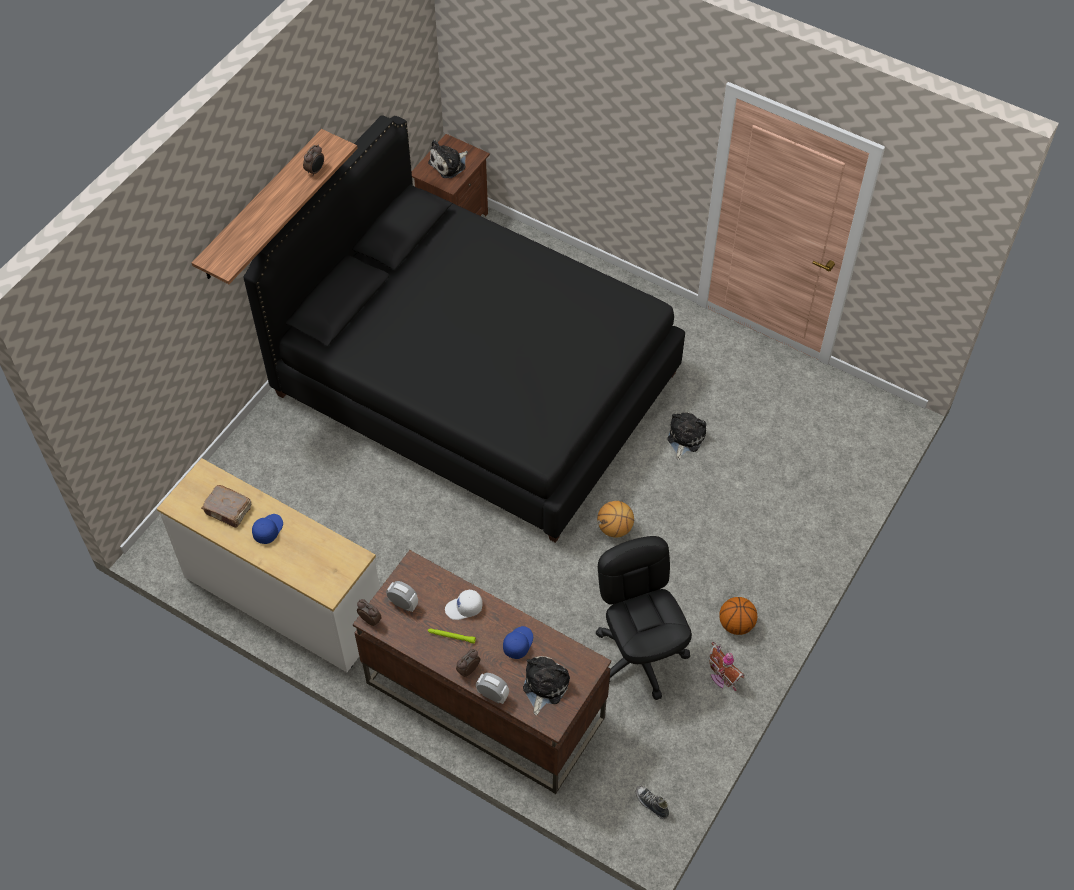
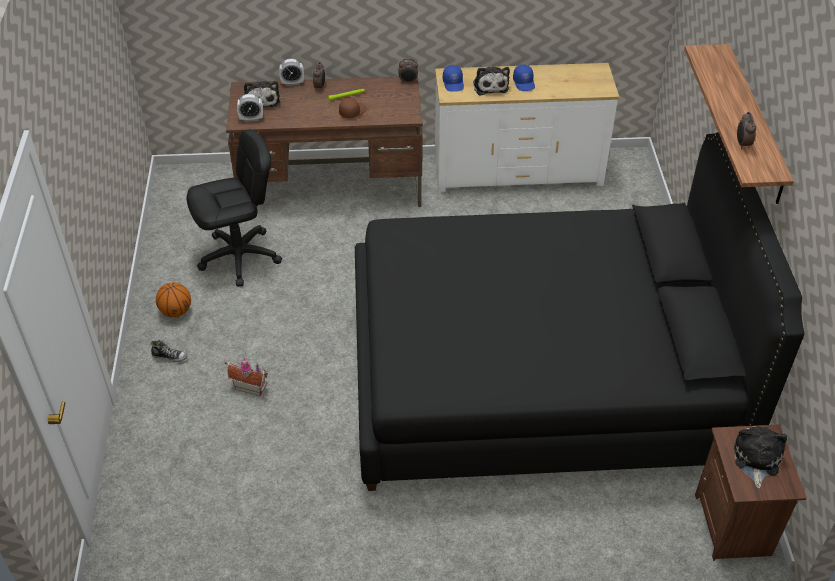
camera: 145 degrees right, 10 degrees down
(228, 511) = (562, 80): brown book -> none
(403, 604) = (395, 96): alarm clock -> alarm clock (251, 119)
(464, 608) = (352, 111): white cap -> brown cap
(518, 643) = (298, 111): blue cap -> blue cap (453, 83)
(615, 528) = (322, 328): basketball -> none
(639, 656) = (240, 257): black office chair -> black office chair turned 60 degrees counterclockwise
(651, 804) = (177, 188): shoe -> shoe (170, 356)
(684, 438) = (314, 432): plush toy -> plush toy (490, 85)
(722, 676) = (168, 274): toy house -> toy house (250, 386)

